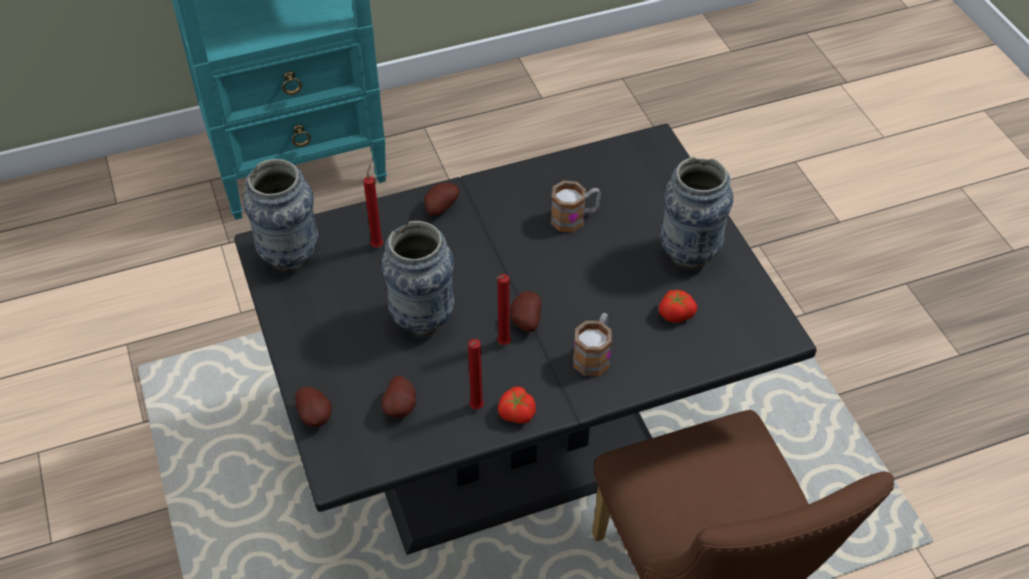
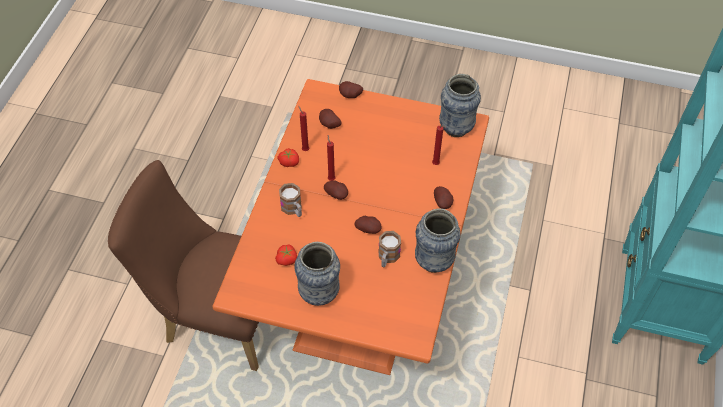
camera: 125 degrees right, 5 degrees up
(422, 318) = (373, 157): vase -> vase (434, 261)
(514, 450) = (360, 290): black dining table -> orange dining table
(549, 258) = (369, 229): none -> potato

